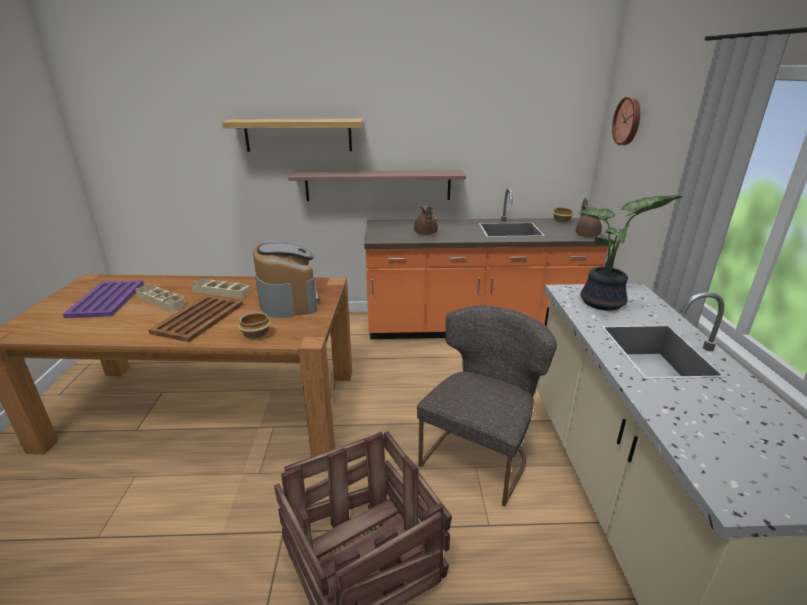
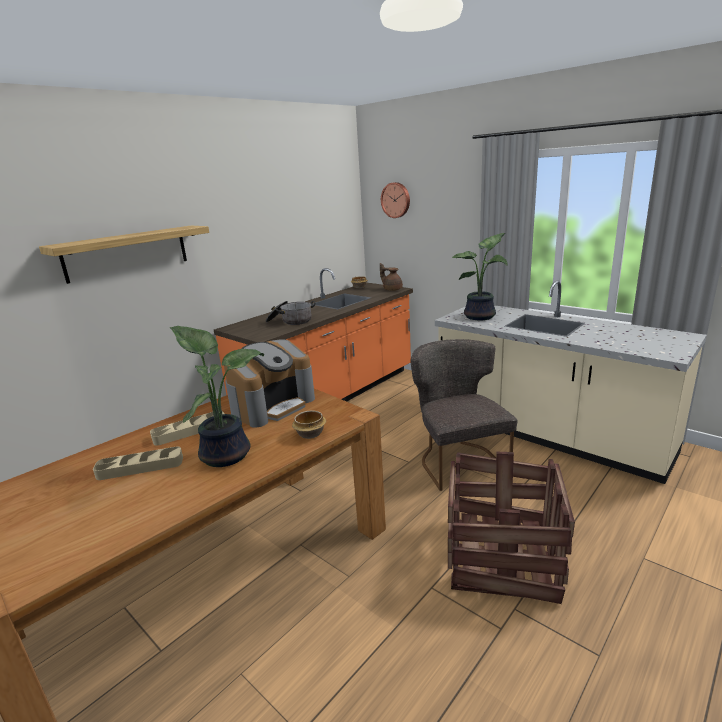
camera: 45 degrees left, 5 degrees down
(106, 300) = (59, 502): purple tray -> none
(199, 318) = (226, 453): brown tray -> potted plant
(288, 299) = (272, 405): coffee machine -> coffee machine turned 105 degrees clockwise
(378, 185) = (216, 291): shelf -> none
(425, 233) = (290, 321): brown teapot -> cooking pot

